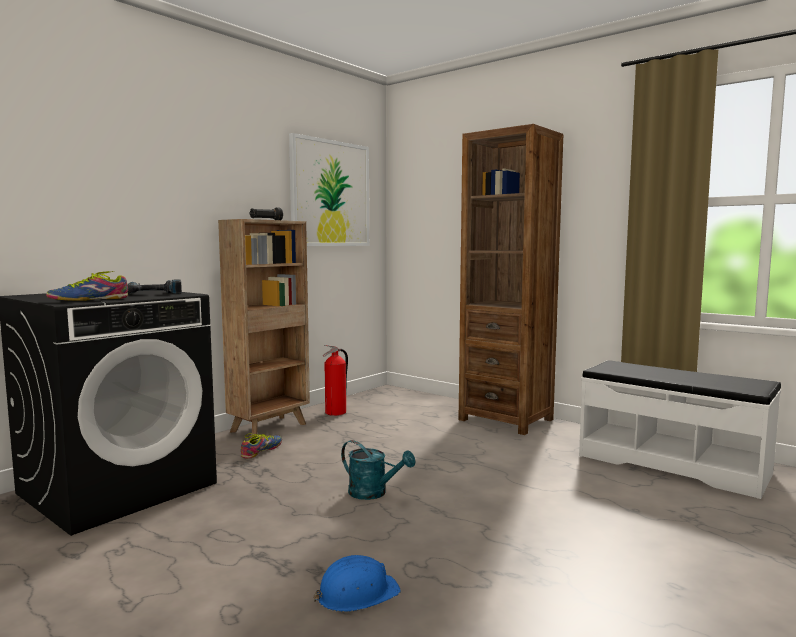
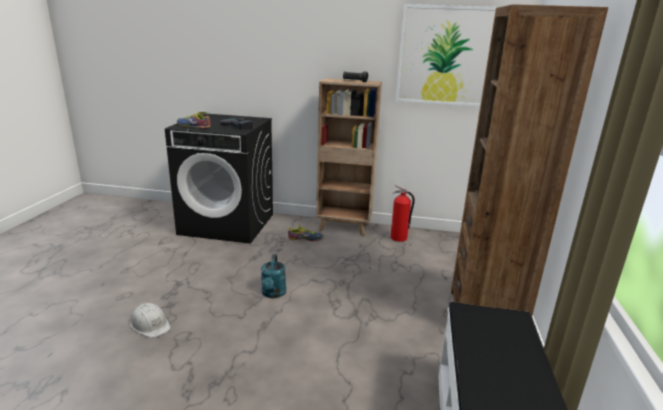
camera: 60 degrees right, 15 degrees up
(357, 594) = (150, 324): blue hard hat -> white hard hat

